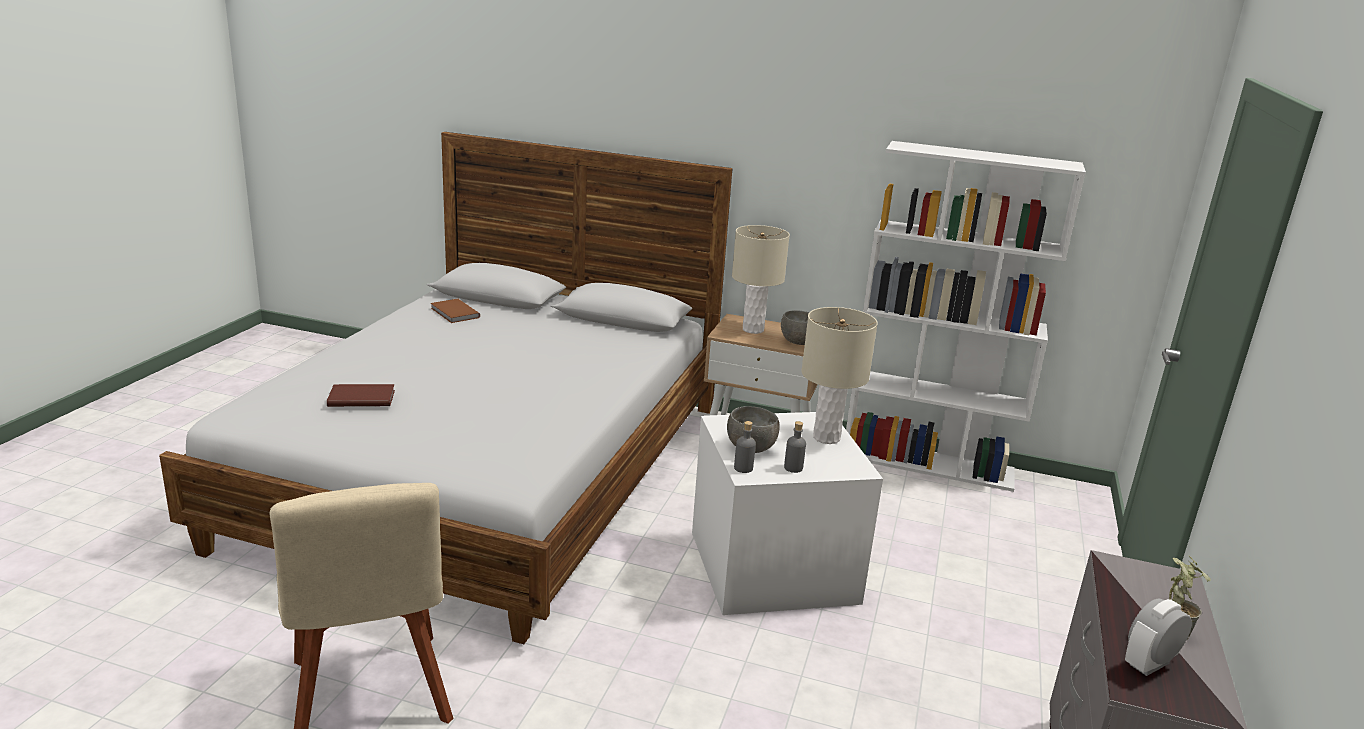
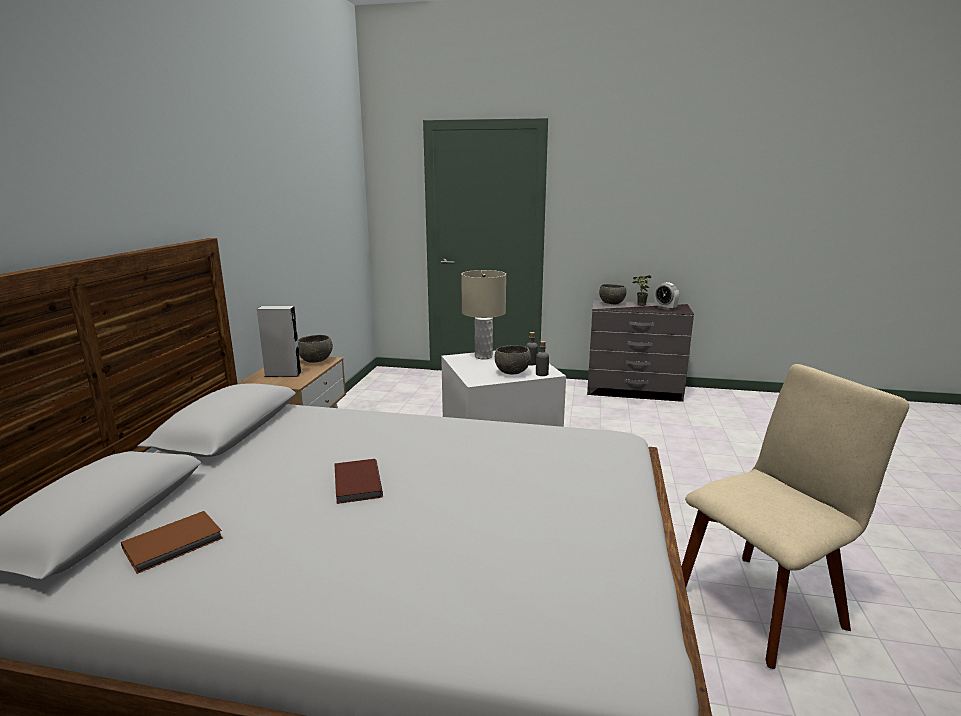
camera: 95 degrees left, 5 degrees down
(361, 398) = (526, 544): brown book -> brown book (356, 484)
(753, 329) = (283, 374): beige table lamp -> grey speaker
(928, 463) = (351, 404): white bookcase -> none
(1163, 589) = (612, 304): none -> grey bowl

